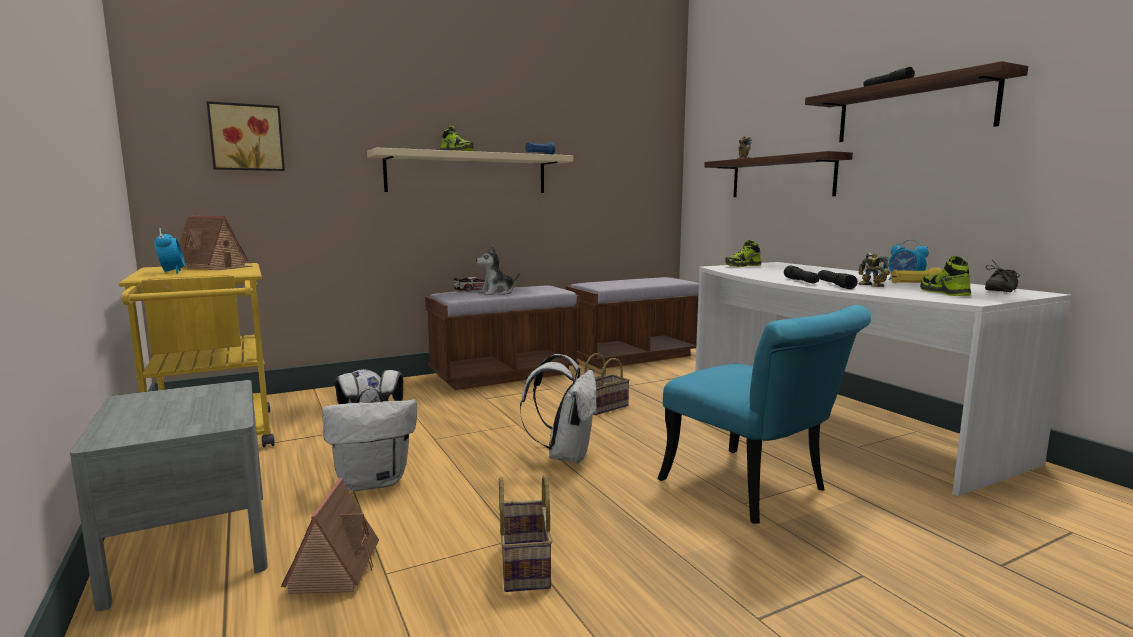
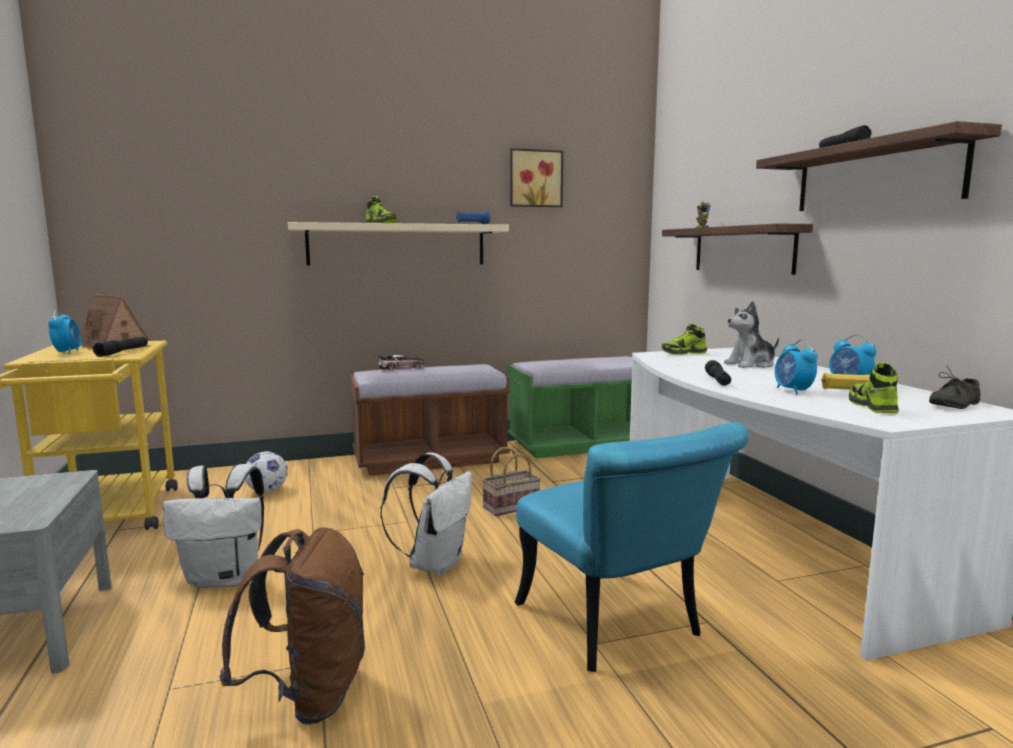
camera: 10 degrees right, 0 degrees up
(246, 137) = (166, 213): picture -> picture (535, 178)
(335, 566) = (128, 675): toy house -> none
(497, 293) = (418, 373): plush toy -> plush toy (751, 364)
(523, 564) = (309, 695): basket -> brown backpack
(632, 356) = (581, 444): brown bench -> green bench
(835, 285) = (751, 388): black flashlight -> black flashlight (122, 352)
(870, 286) = (793, 391): toy robot -> alarm clock

